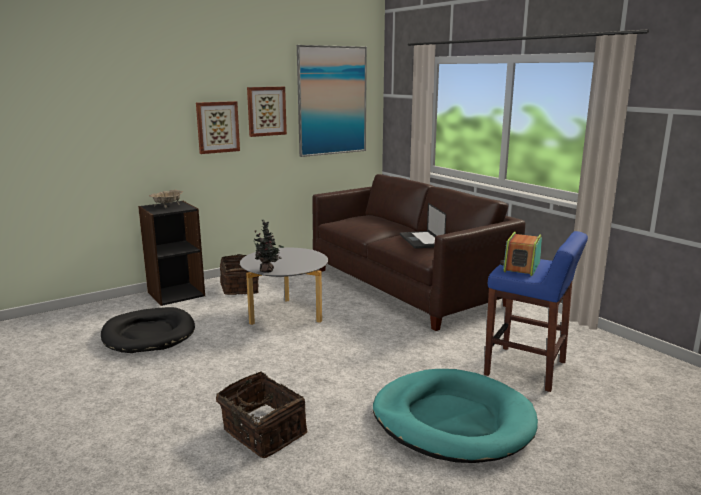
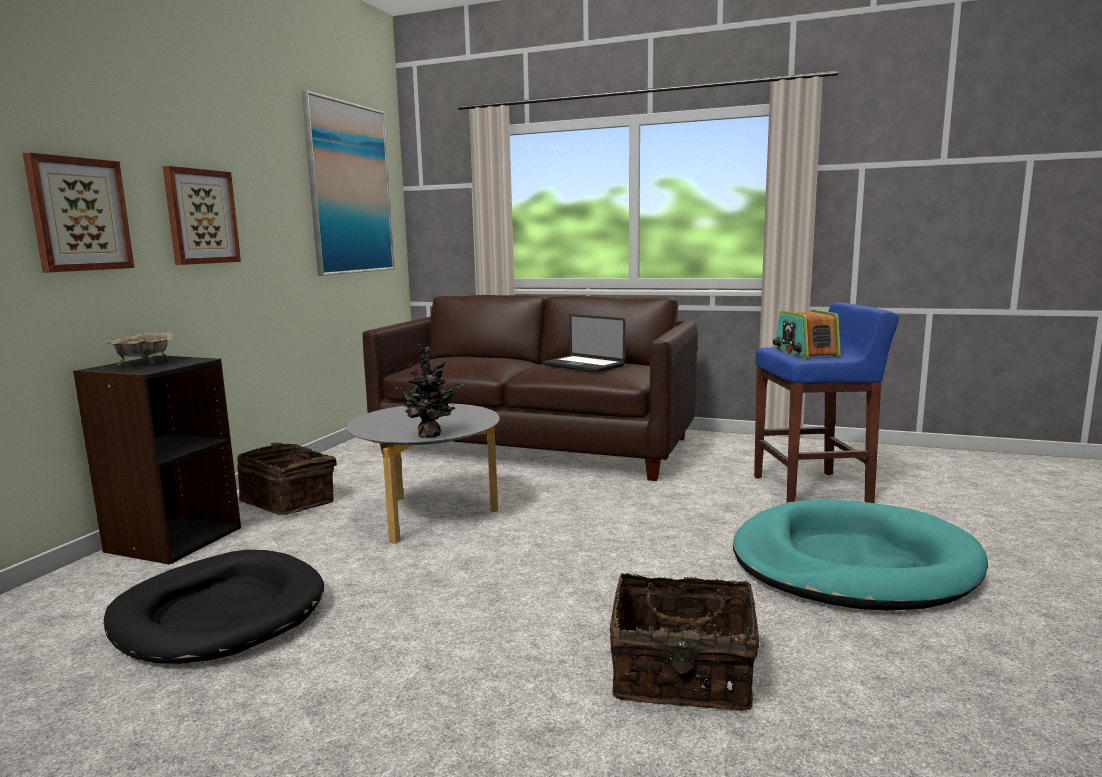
camera: 35 degrees left, 5 degrees down
(266, 111) = (270, 195): picture -> picture (79, 214)

